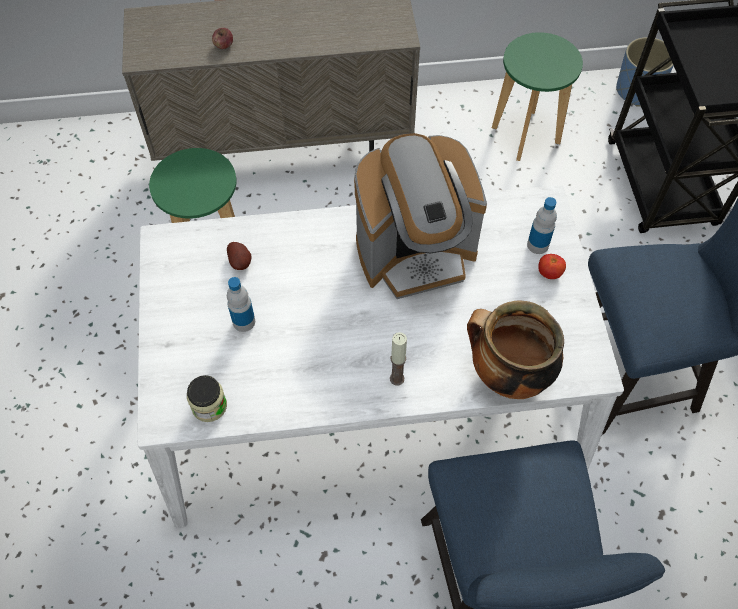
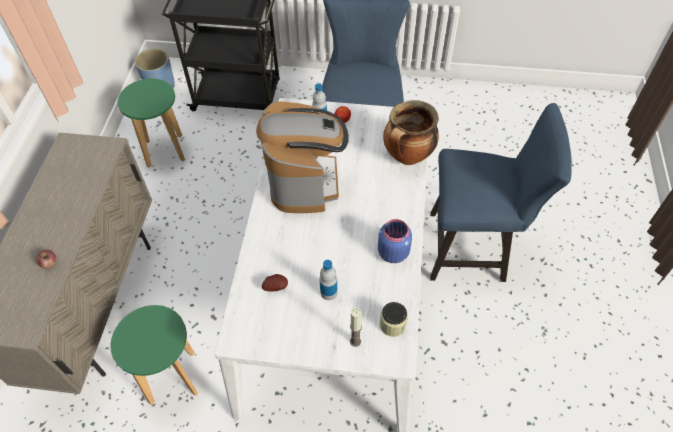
camera: 75 degrees left, 5 degrees down
(324, 386) = (392, 252): none -> blue jar
(397, 379) = (397, 211): candle -> candle (355, 341)

